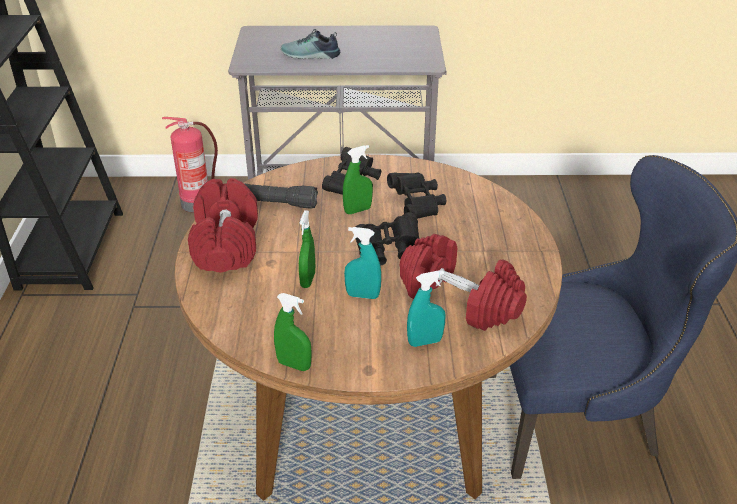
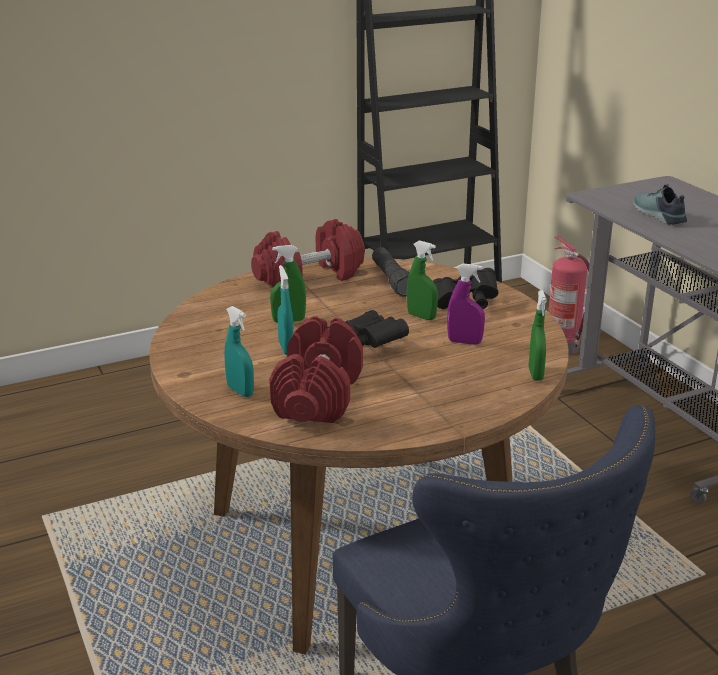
camera: 65 degrees right, 10 degrees down
(294, 365) = (170, 342): green spray bottle -> green spray bottle (535, 374)
(417, 205) = (464, 342): black binoculars -> purple spray bottle

